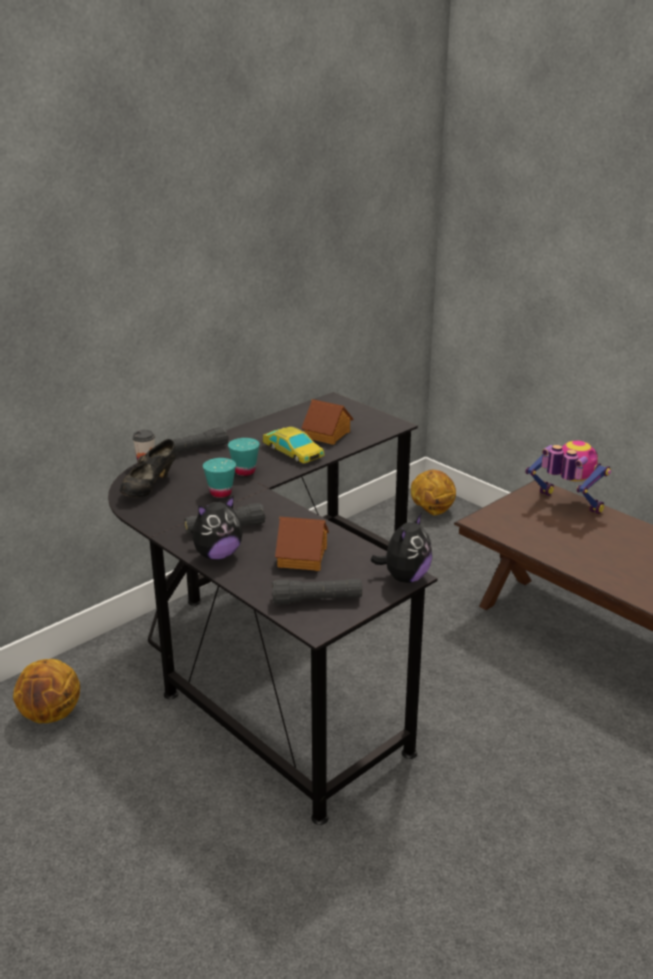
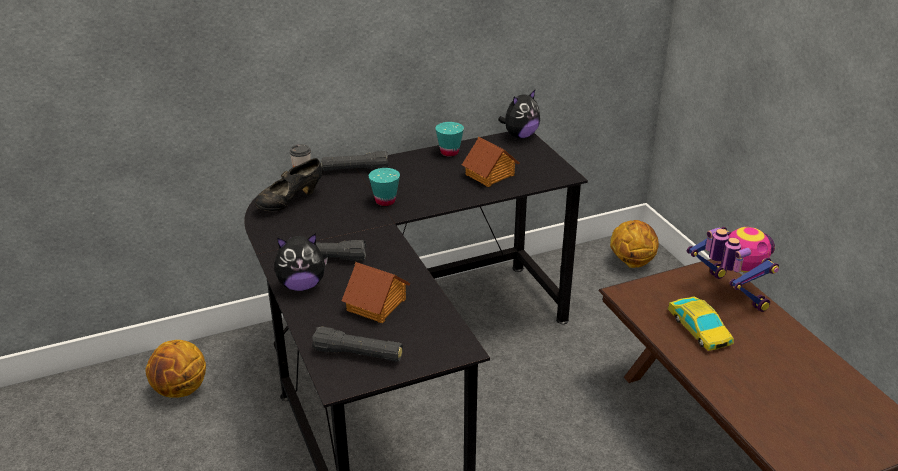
camera: 20 degrees right, 5 degrees up
(221, 493) = (348, 220): turquoise cup -> turquoise cup (449, 152)
(293, 452) = (444, 188): toy car -> toy car (699, 329)
(404, 577) = (457, 349): plush toy -> plush toy (520, 136)

